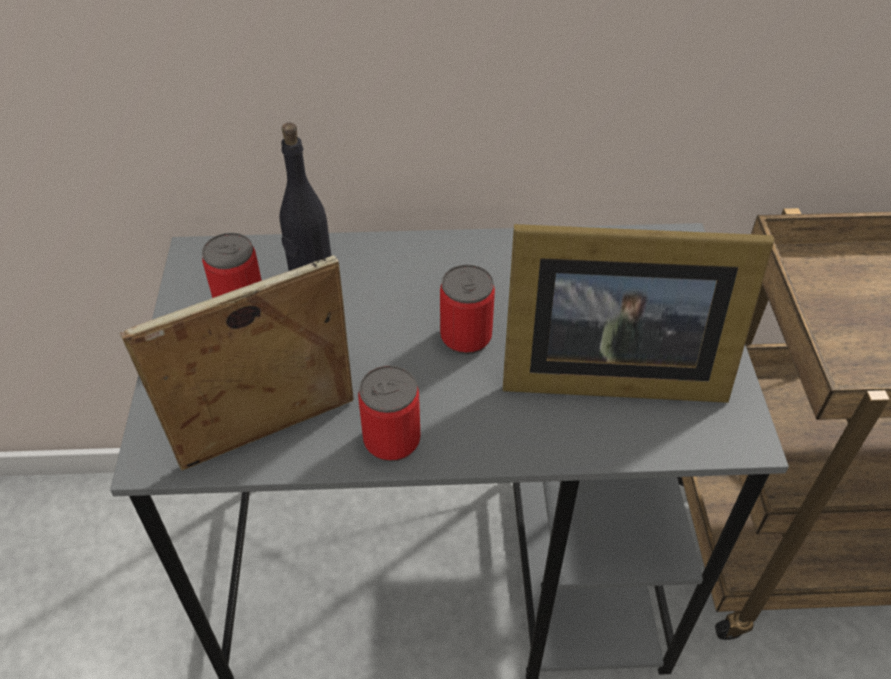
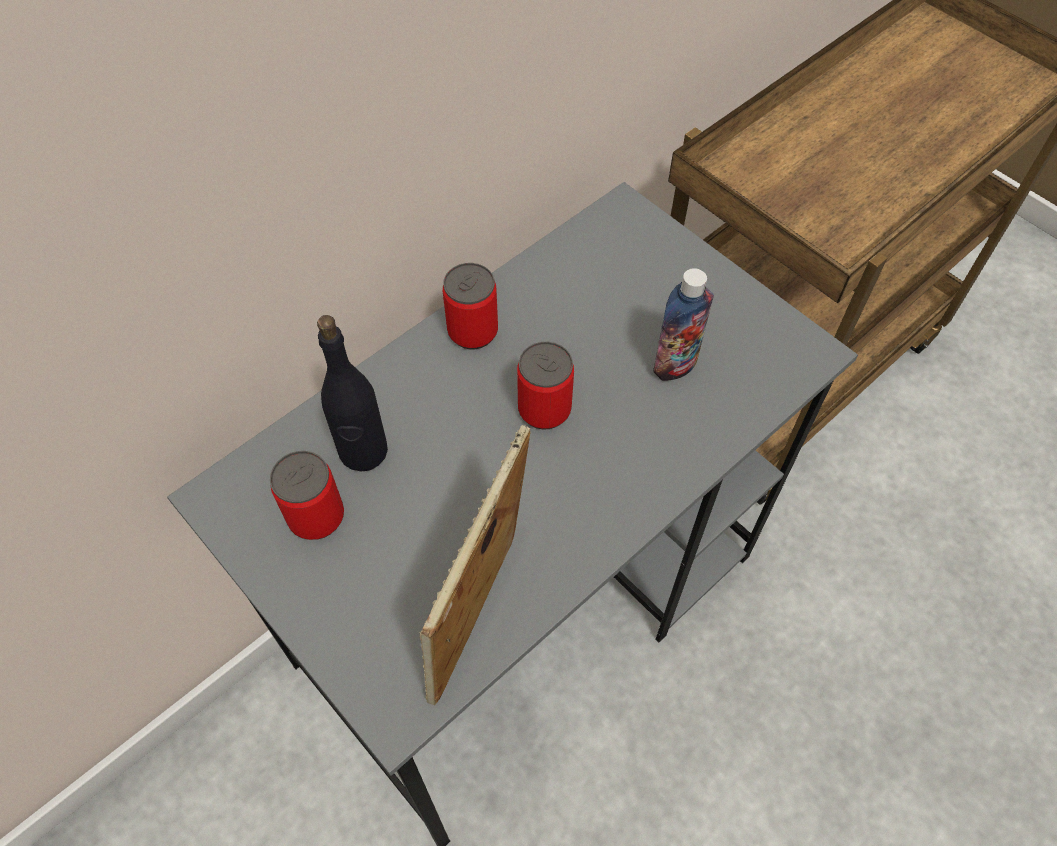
camera: 40 degrees left, 10 degrees up
(392, 440) = (577, 543): can -> can (472, 331)
(605, 371) = (675, 365): picture frame -> bottle

